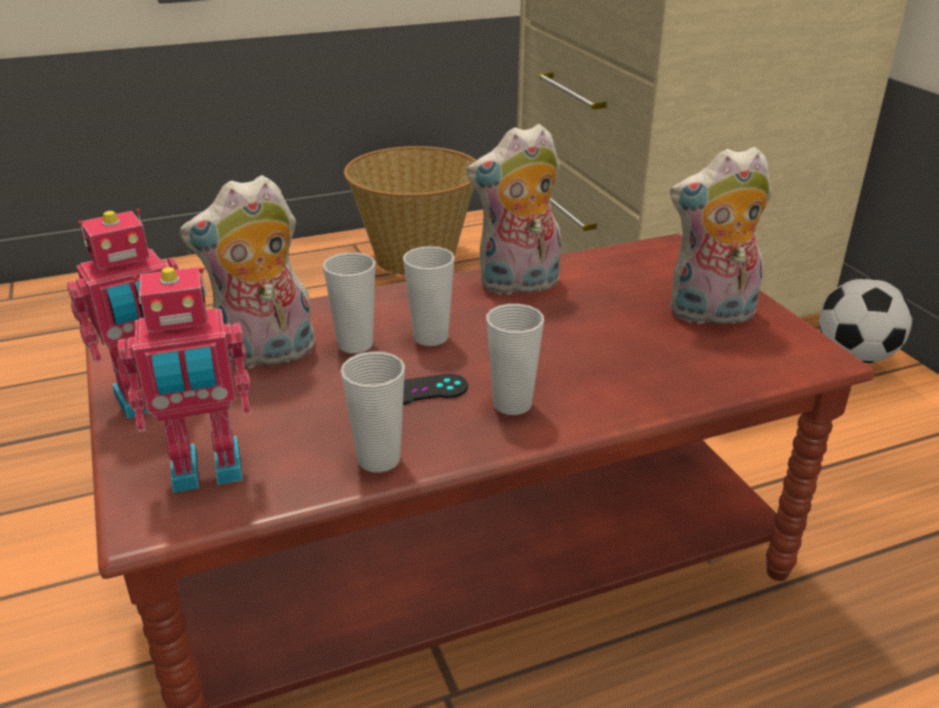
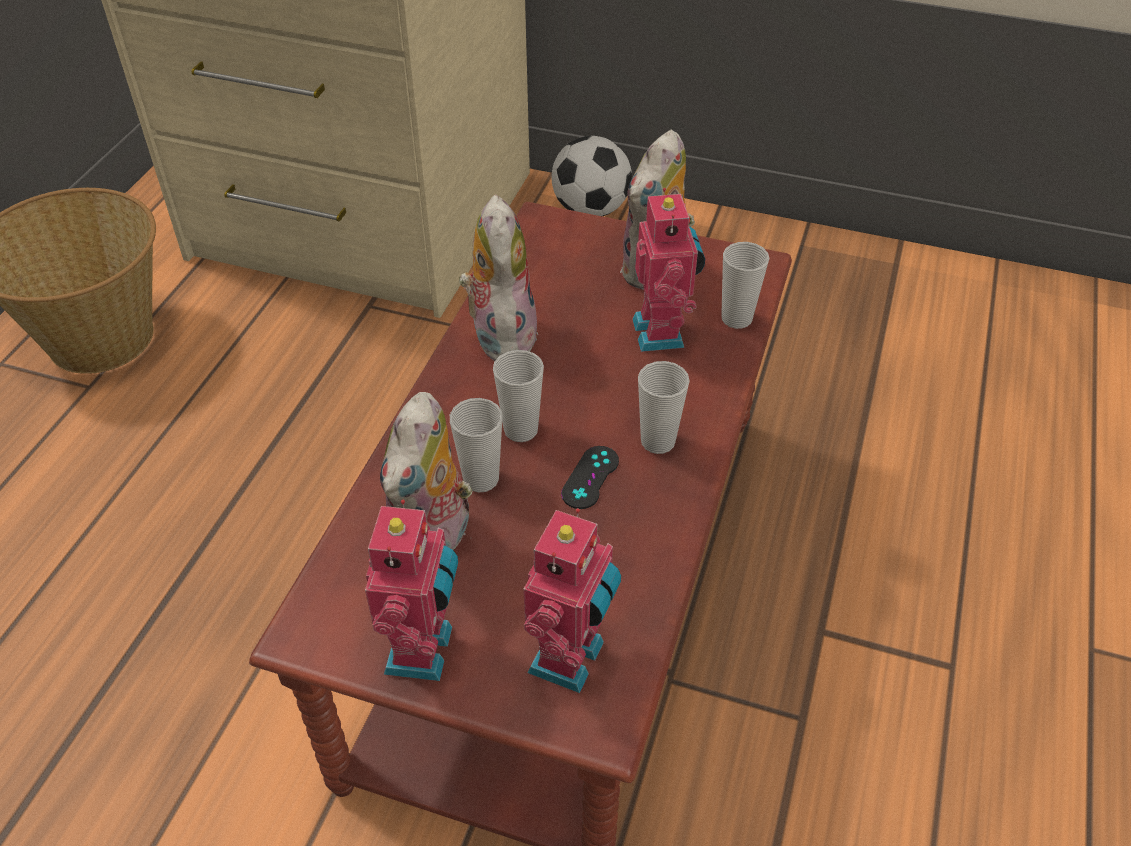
camera: 50 degrees left, 15 degrees up
(379, 460) = (653, 551): cup -> cup (736, 319)
(518, 285) = (500, 334): plush toy -> plush toy turned 150 degrees clockwise
(645, 349) = (662, 332): none -> toy robot

